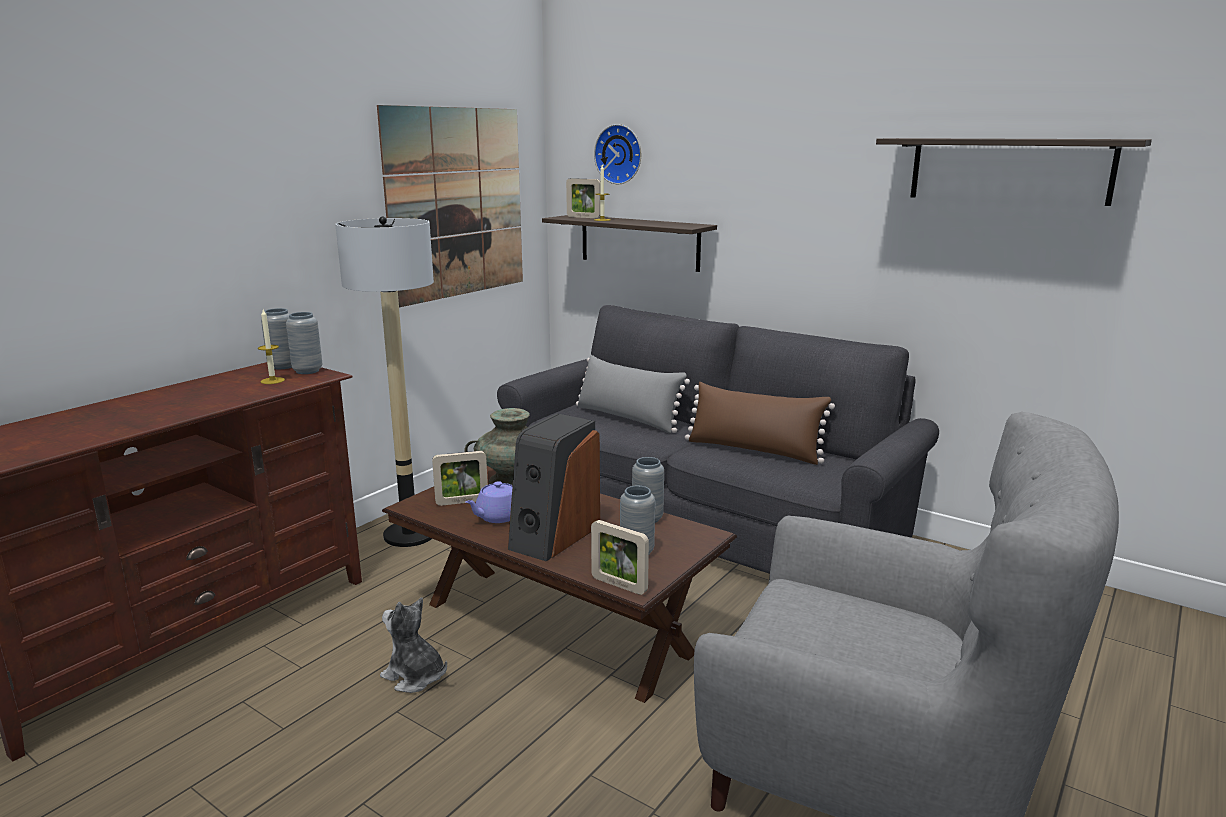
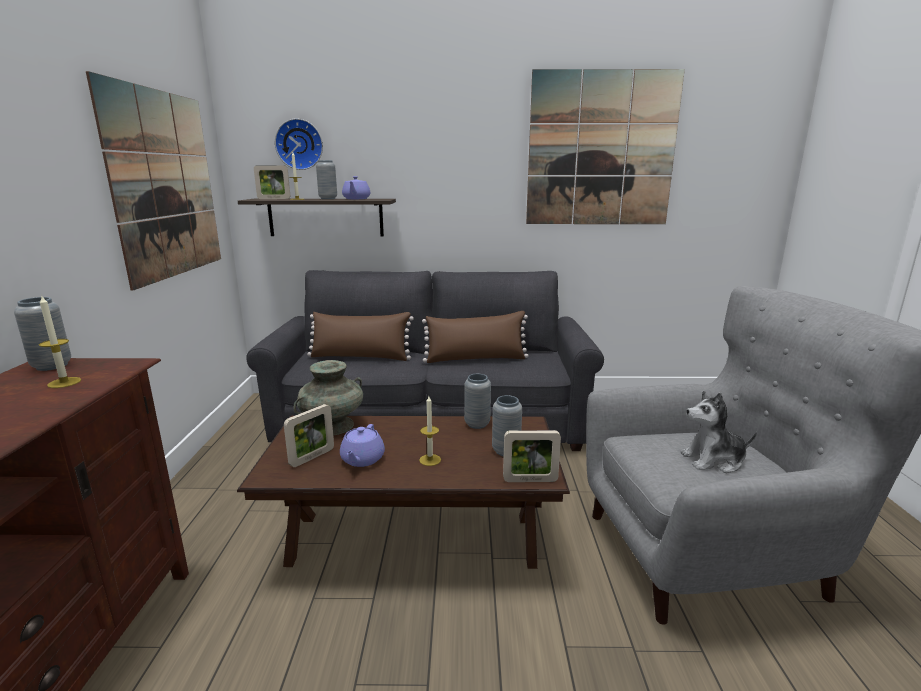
camera: 35 degrees left, 0 degrees up
(307, 371) = (96, 364): grey vase -> grey vase (328, 199)
(410, 534) = (197, 509): floor lamp -> none
(414, 677) = (338, 641): plush toy -> plush toy (713, 460)
(554, 536) = (430, 460): speaker -> candle
(627, 418) = (360, 357): grey pillow -> brown pillow
(664, 223) = (356, 199): none -> purple teapot
(1009, 170) = (601, 150): shelf -> picture

